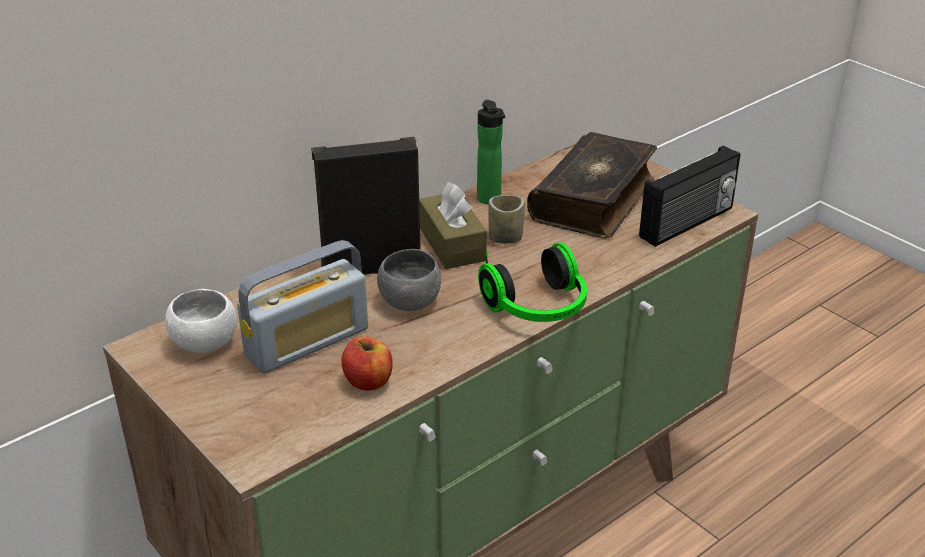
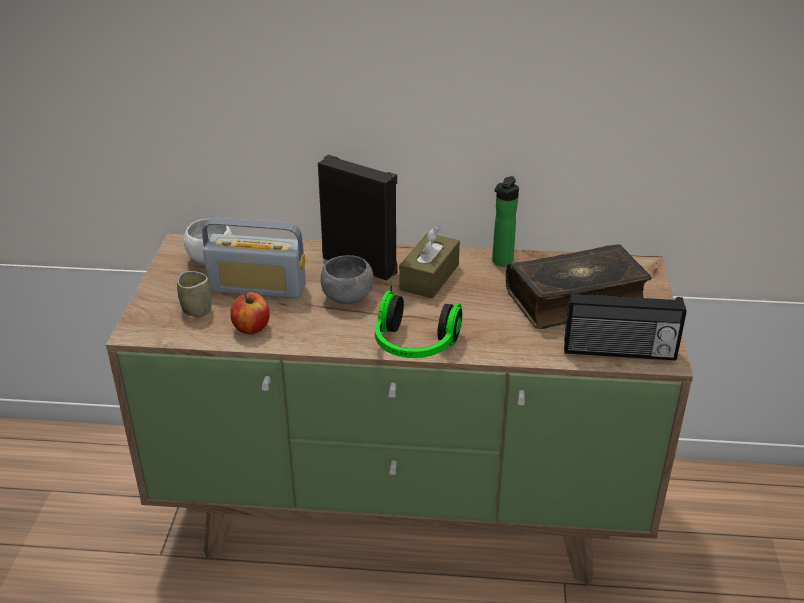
camera: 45 degrees right, 0 degrees up
(505, 238) = (470, 291): cup -> cup (197, 310)

